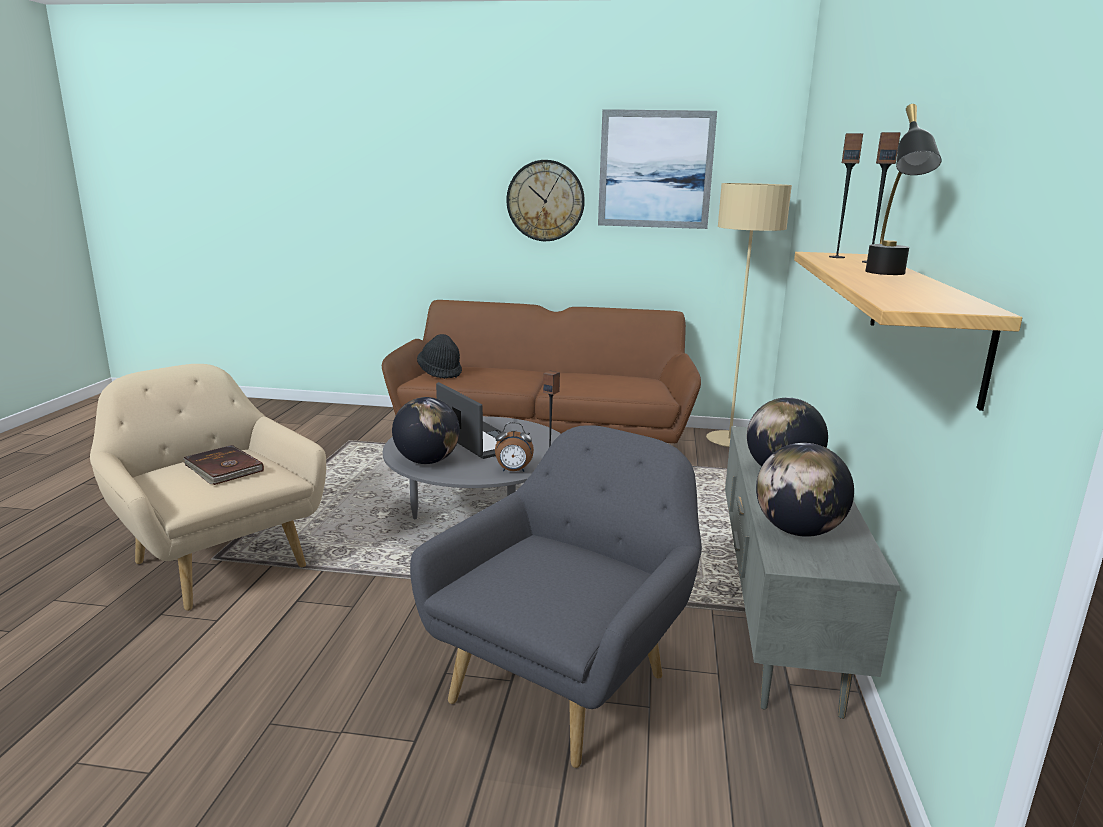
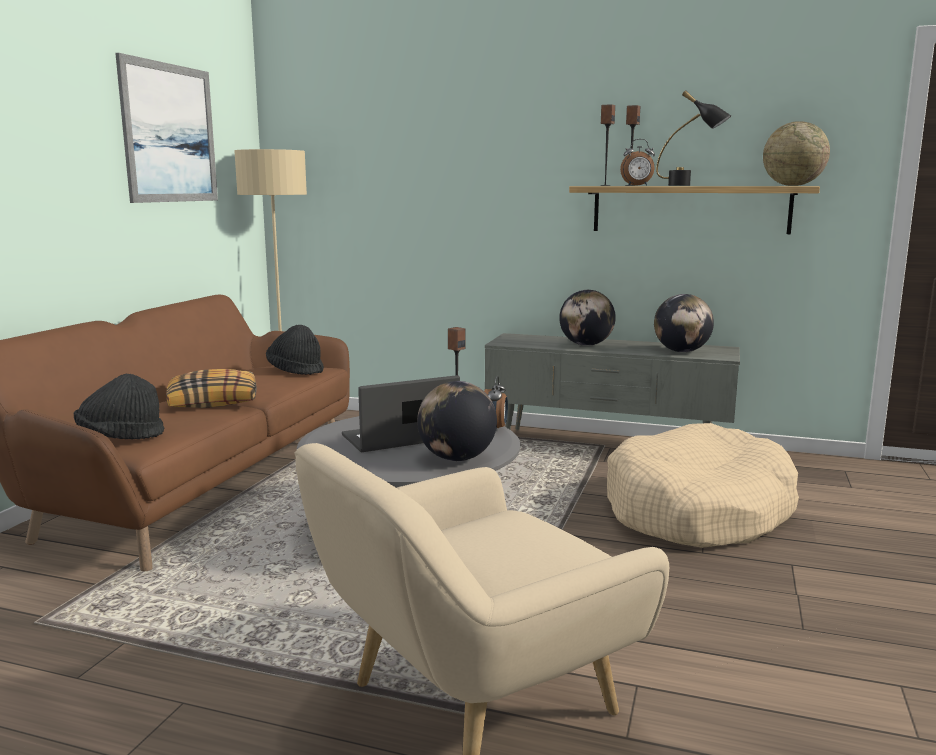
camera: 80 degrees left, 5 degrees down
(223, 468) = (495, 542): brown book -> none
(534, 380) = (214, 401): none -> pillow
(545, 201) = (72, 172): wall clock -> none
(564, 679) = (697, 511): grey armchair -> beige dog bed
(639, 388) = (295, 370): none -> black hat
(839, 263) = (637, 185): none -> alarm clock
(929, 303) = (792, 185): none -> globe

